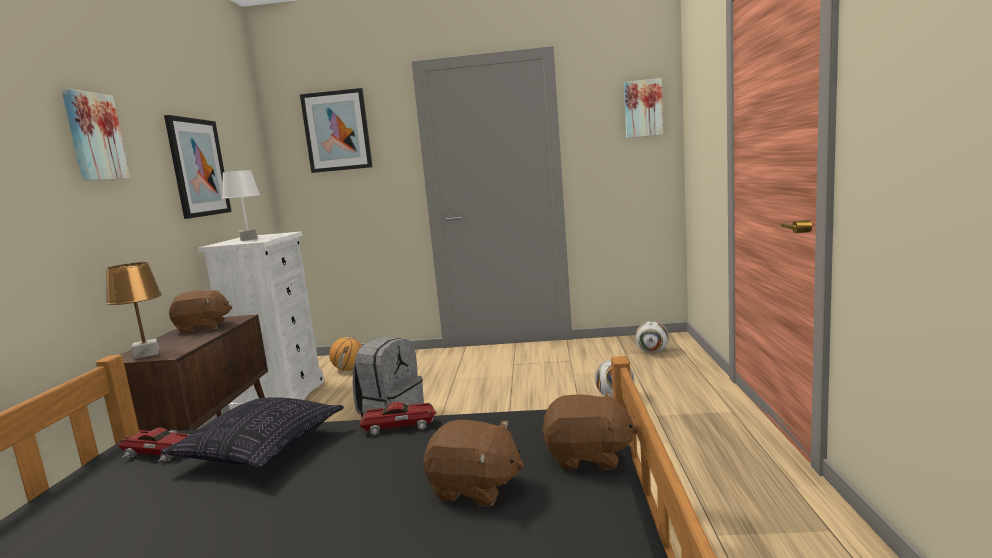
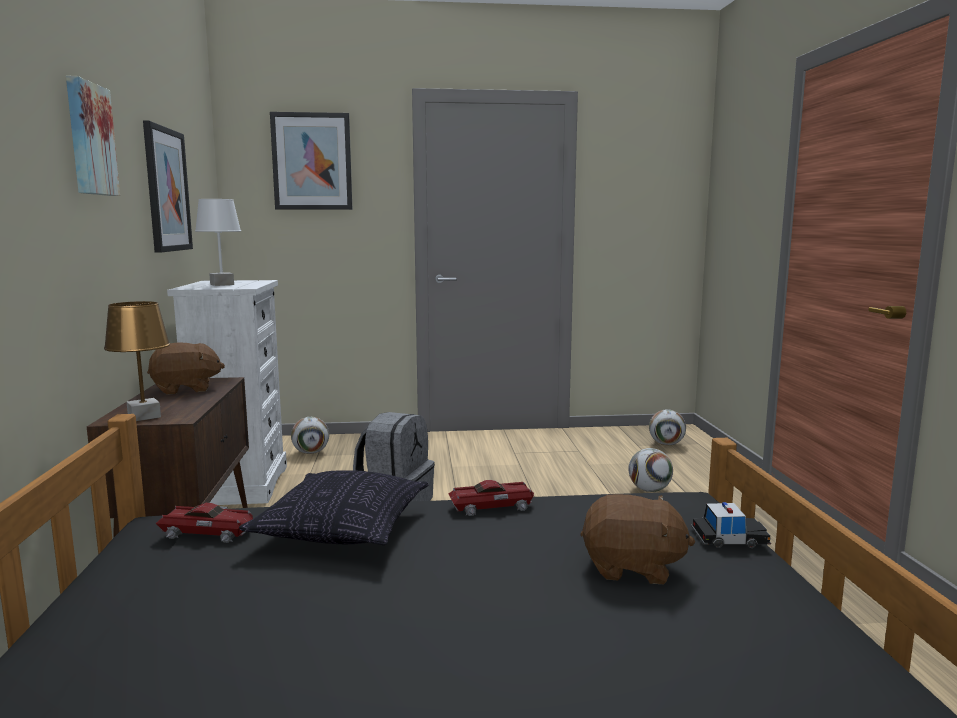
camera: 10 degrees left, 0 degrees up
(349, 369) = (311, 453): basketball -> football
(588, 457) = (729, 538): brown plush toy -> toy car
(643, 108) = (668, 173): picture -> none

